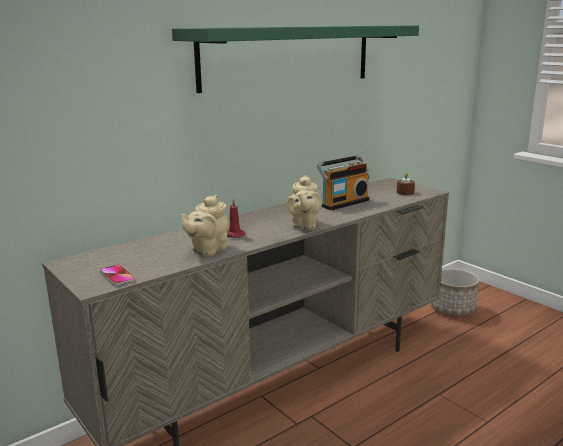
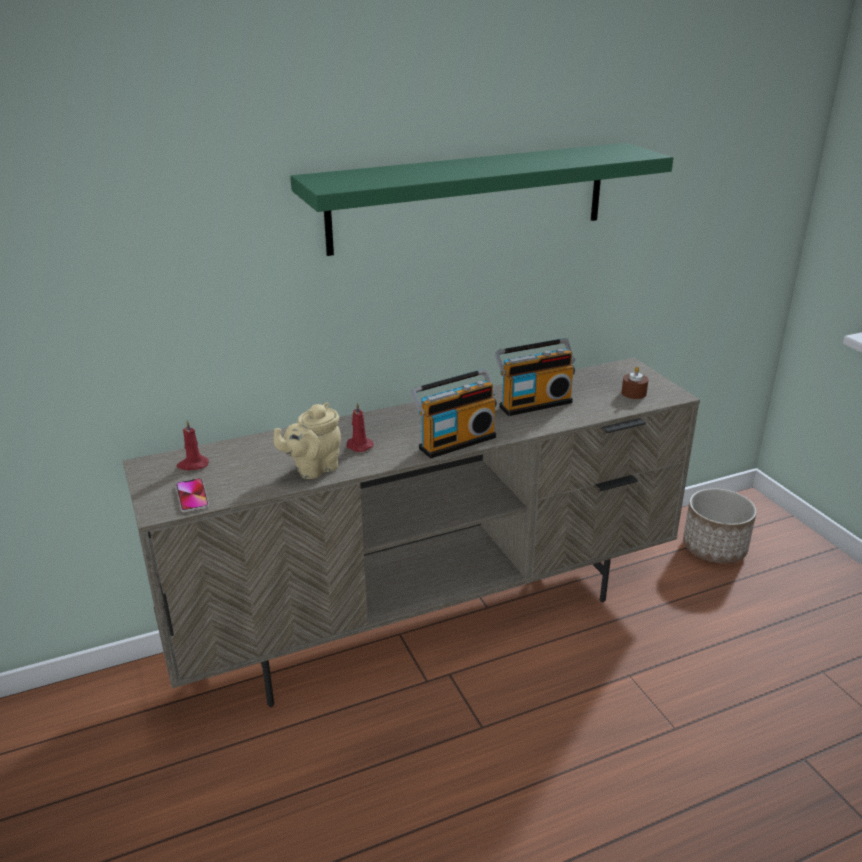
camera: 15 degrees right, 10 degrees up
(106, 258) = (192, 465): none -> red candle
(304, 226) = (455, 441): beige teapot -> radio

